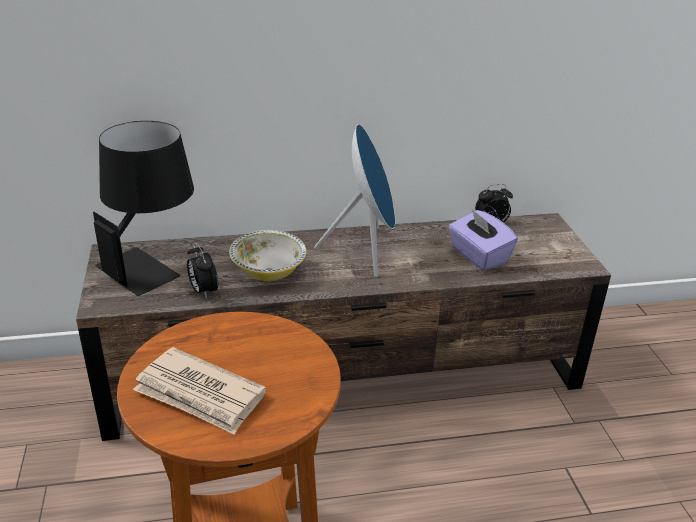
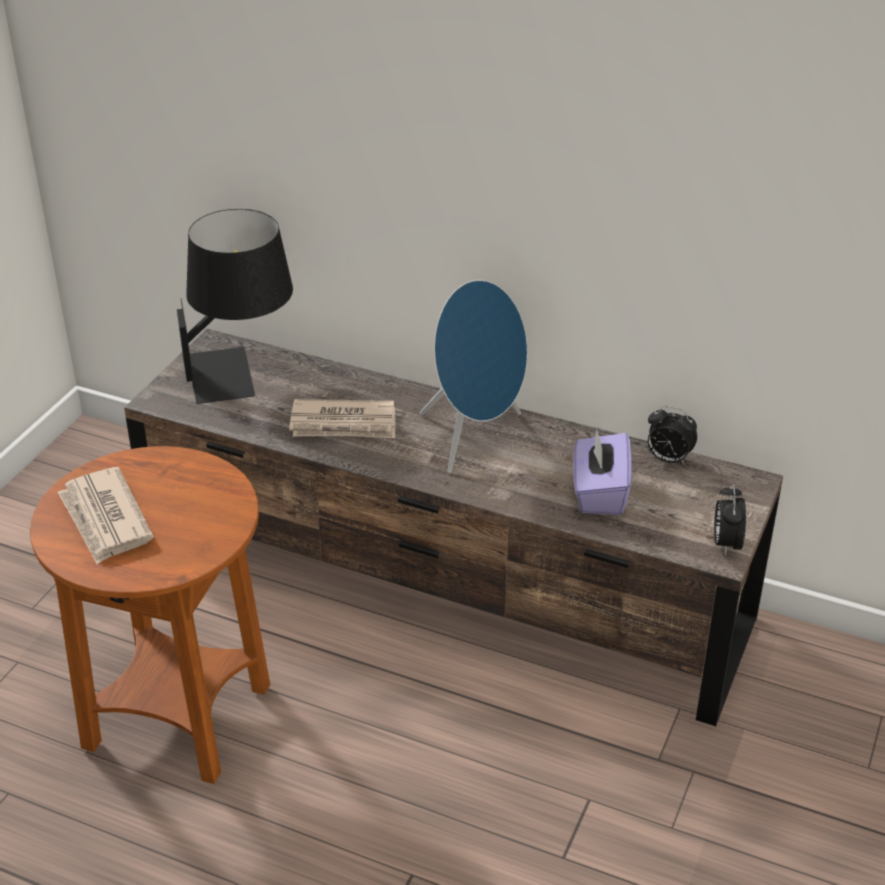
camera: 35 degrees right, 5 degrees up
(203, 291) = (259, 421): alarm clock -> alarm clock (726, 544)
(268, 272) = (344, 424): bowl -> newspaper

